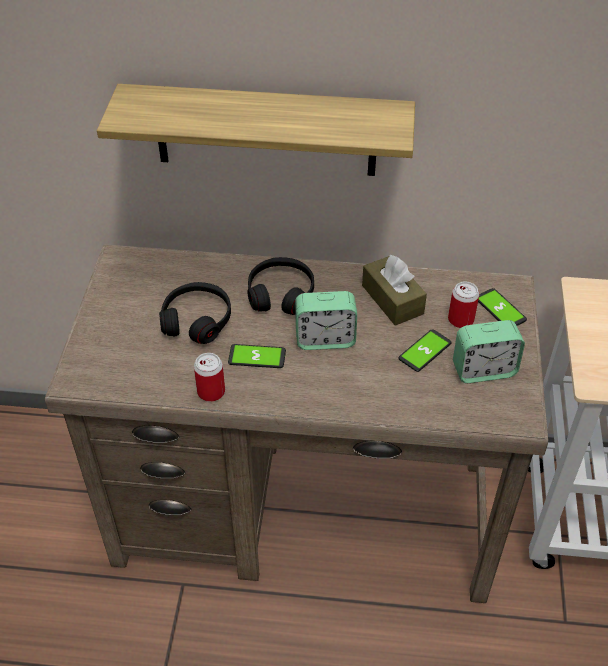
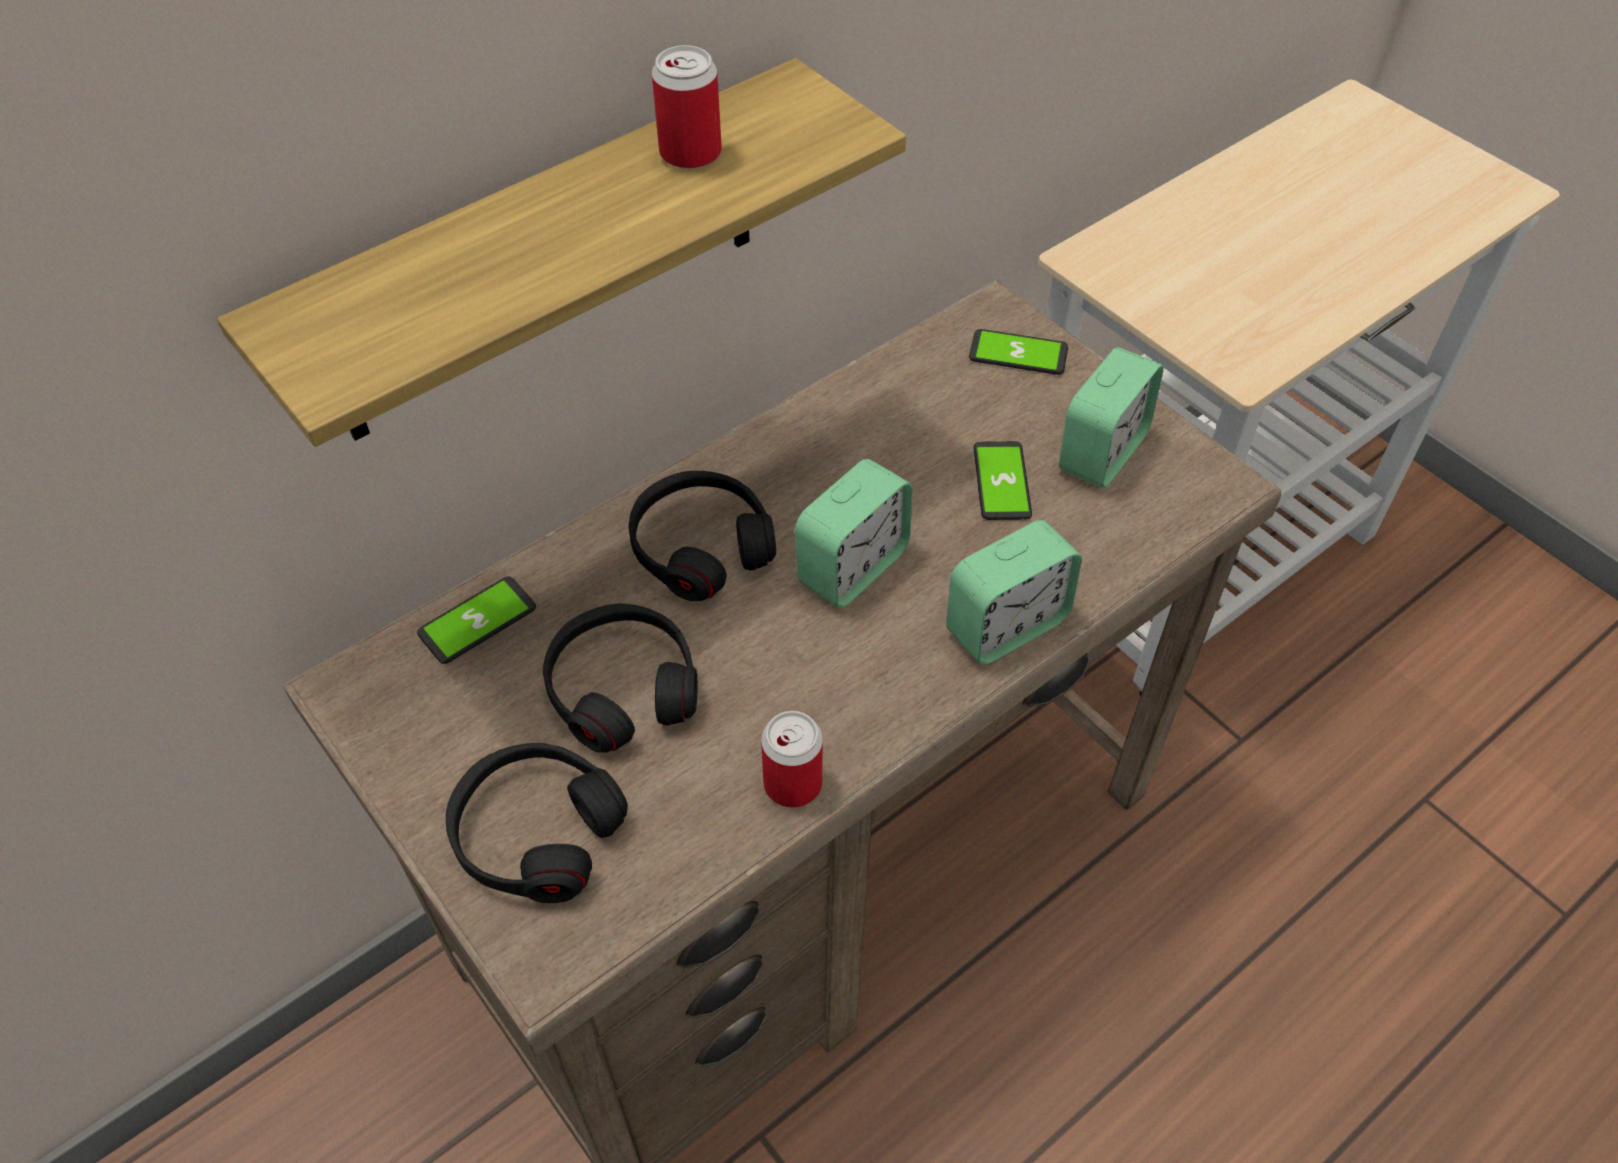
camera: 45 degrees left, 5 degrees up
(117, 343) = (536, 832): none -> black headphones
(257, 357) = (791, 672): phone -> phone (477, 621)
(355, 401) = (1006, 625): none -> alarm clock
(392, 299) = (869, 439): brown tissue box -> none
(460, 319) = (989, 403): can -> can (690, 153)

